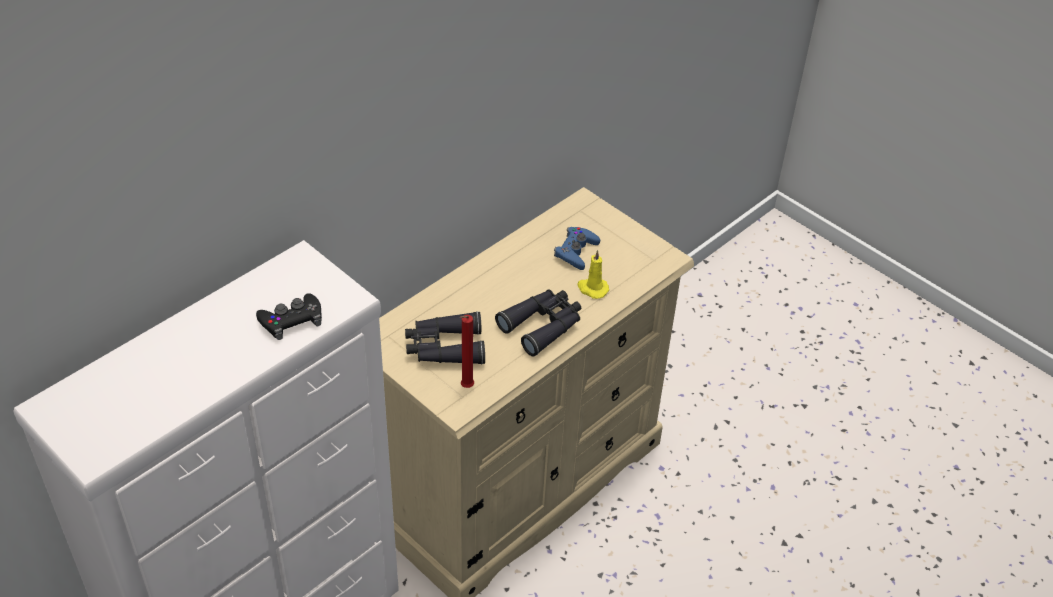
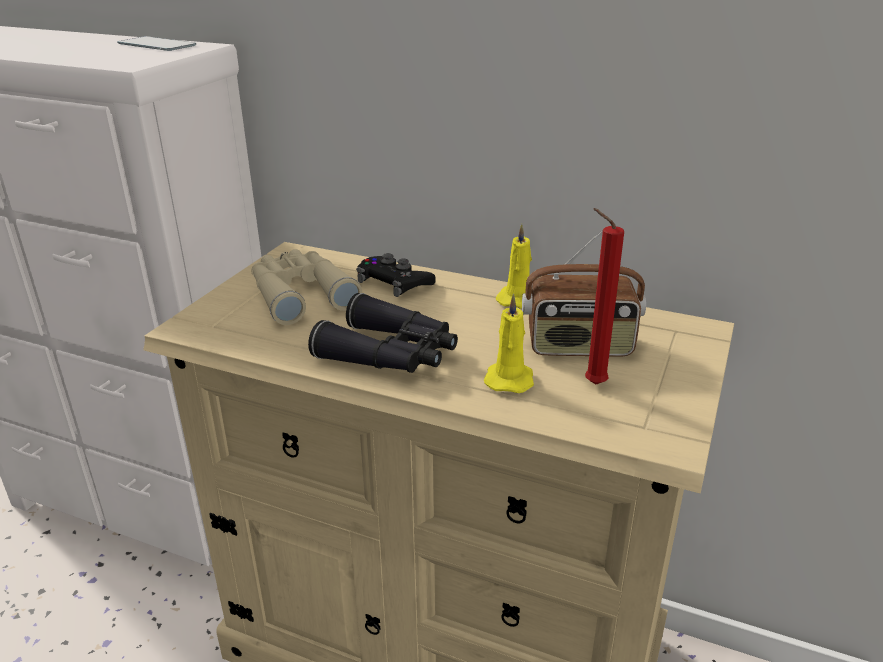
camera: 70 degrees right, 15 degrees down
(277, 279) = (156, 45): none -> phone
(291, 320) = (82, 54): black game controller -> black game controller (394, 283)
(444, 347) = (300, 295): black binoculars -> beige binoculars
(465, 388) = (230, 324): red candle -> red candle (591, 383)
(510, 254) = (518, 299): none -> yellow candle
(576, 252) = (579, 347): blue game controller -> radio

